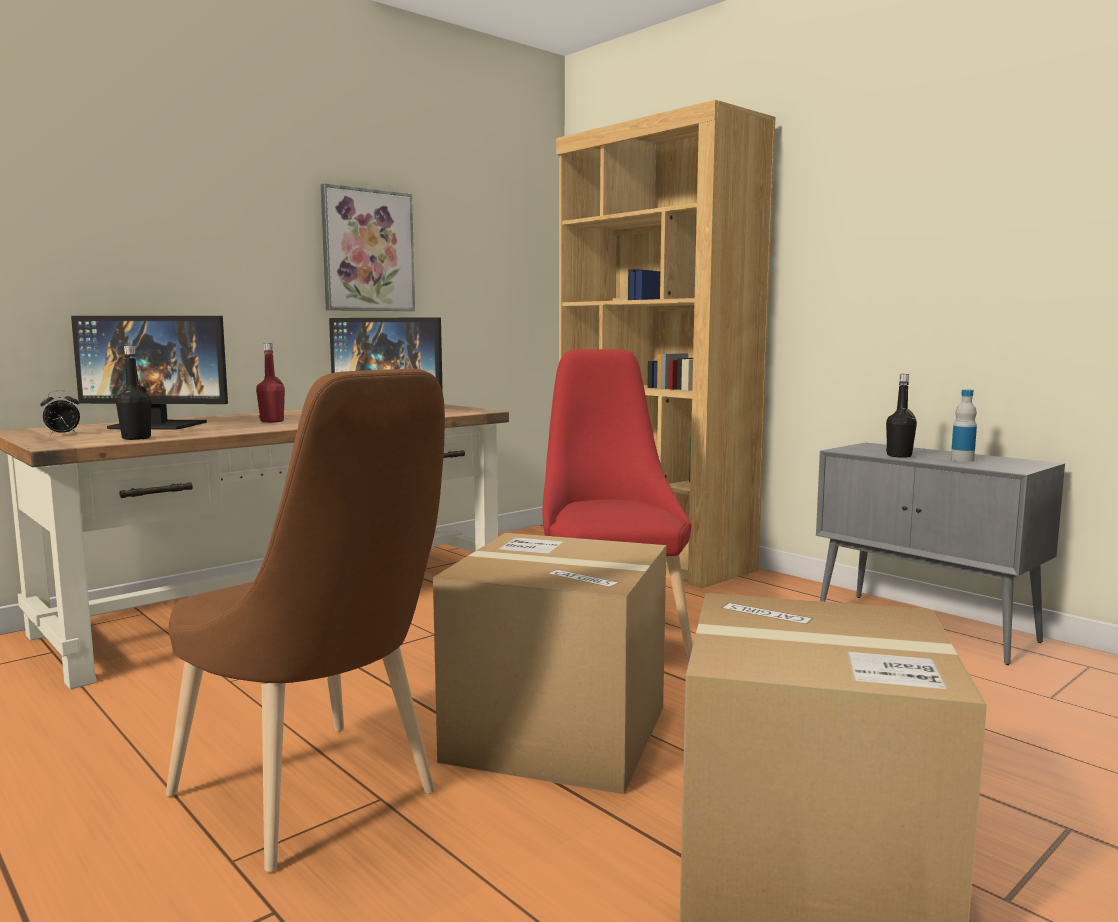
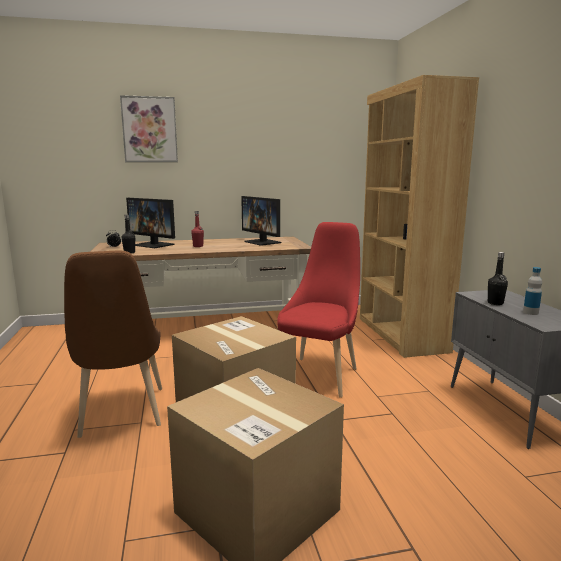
camera: 30 degrees right, 5 degrees up
(368, 250) = (268, 161): picture -> picture (149, 130)

